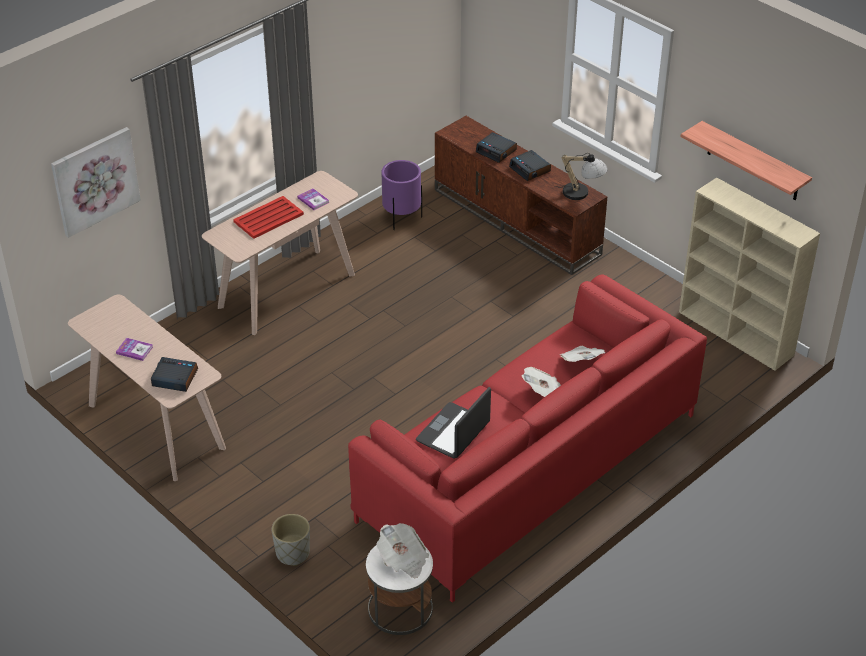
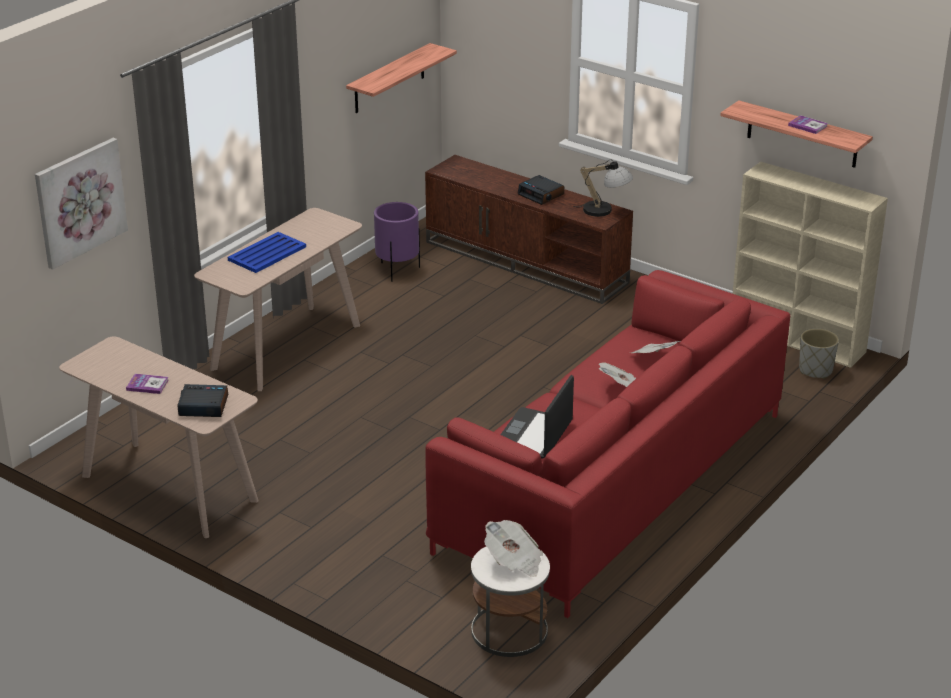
camera: 10 degrees left, 10 degrees down
(268, 218) = (266, 253): red tray -> blue tray
(293, 553) = (367, 592): grey planter -> grey planter (816, 370)
(313, 200) = (313, 233): book -> book (808, 126)
(406, 51) = (389, 79): none -> shelf
(496, 151) = (499, 182): alarm clock -> none

